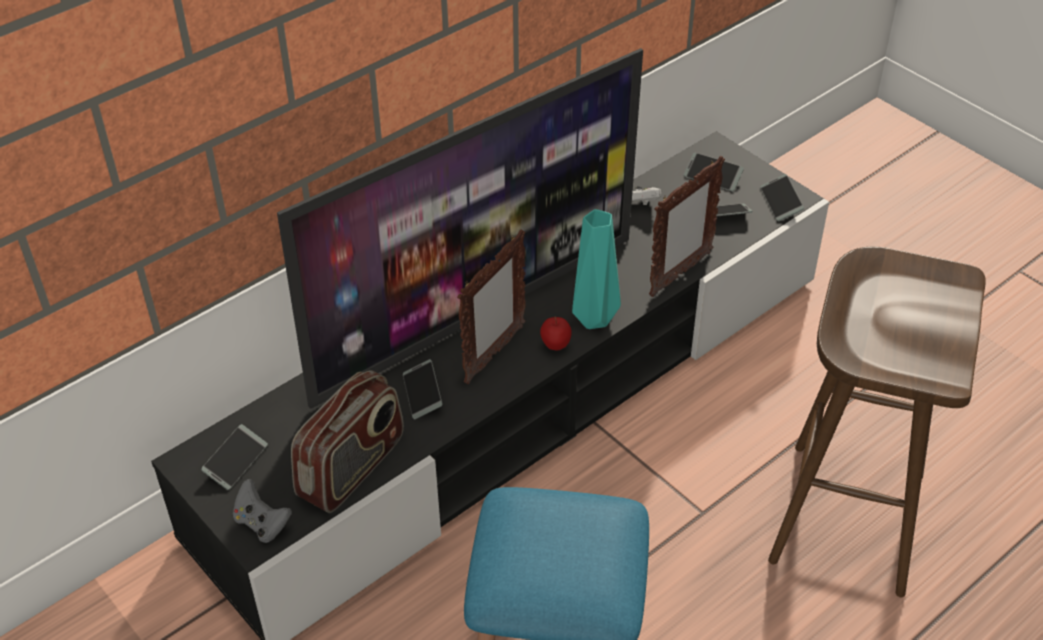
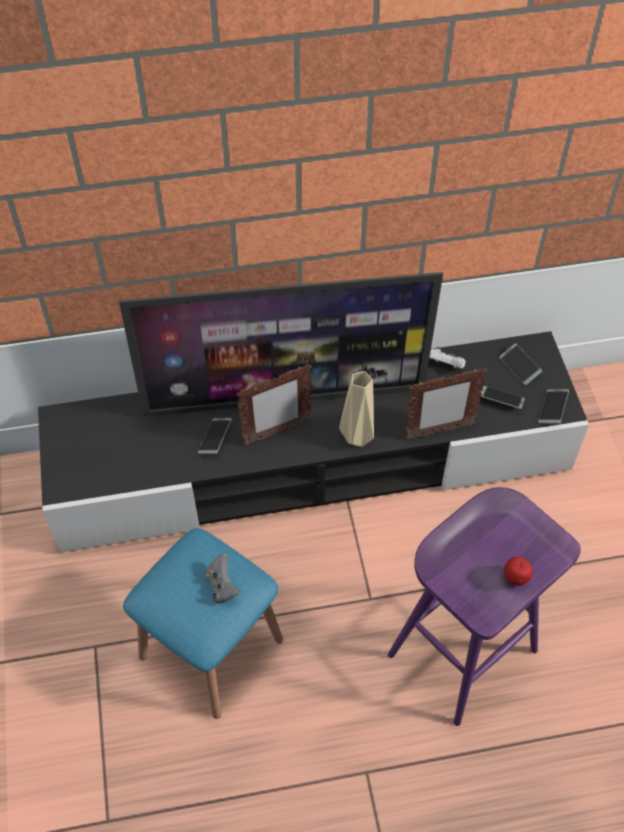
camera: 30 degrees right, 10 degrees up
(236, 461) = (81, 430): phone -> none
(262, 523) = (69, 478): grey game controller -> grey game controller (222, 586)
(352, 468) = (141, 468): radio -> none
(555, 346) = (318, 445): apple -> apple (515, 579)
(592, 319) = (355, 437): turquoise vase -> beige vase
(845, 515) = (462, 650): brown stool -> purple stool

